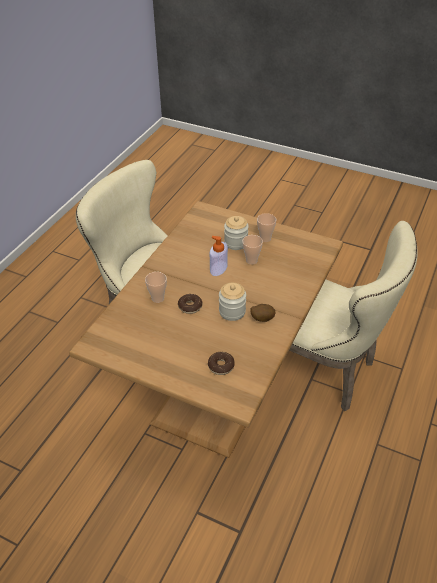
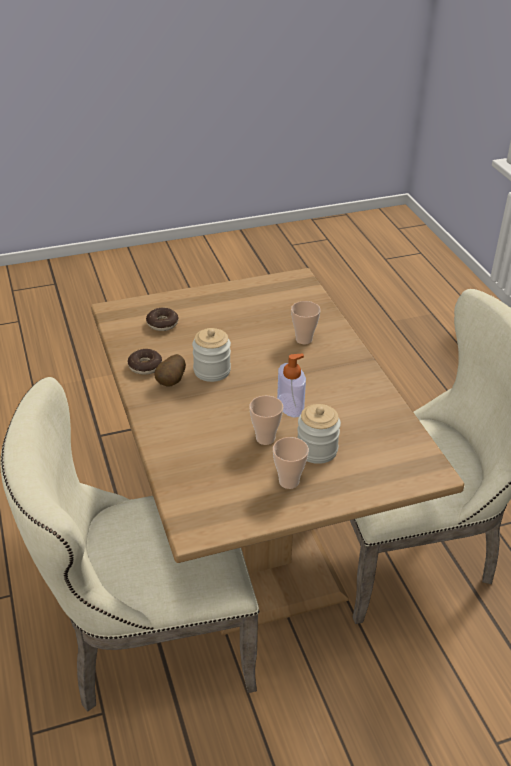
camera: 135 degrees right, 5 degrees down
(190, 306) = (261, 351): donut -> donut (145, 366)

